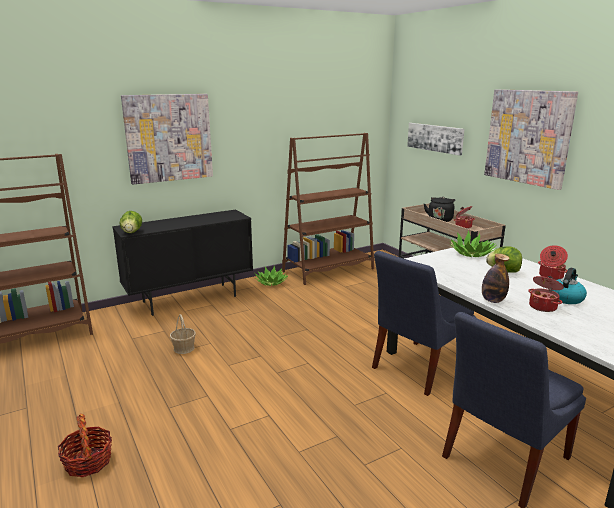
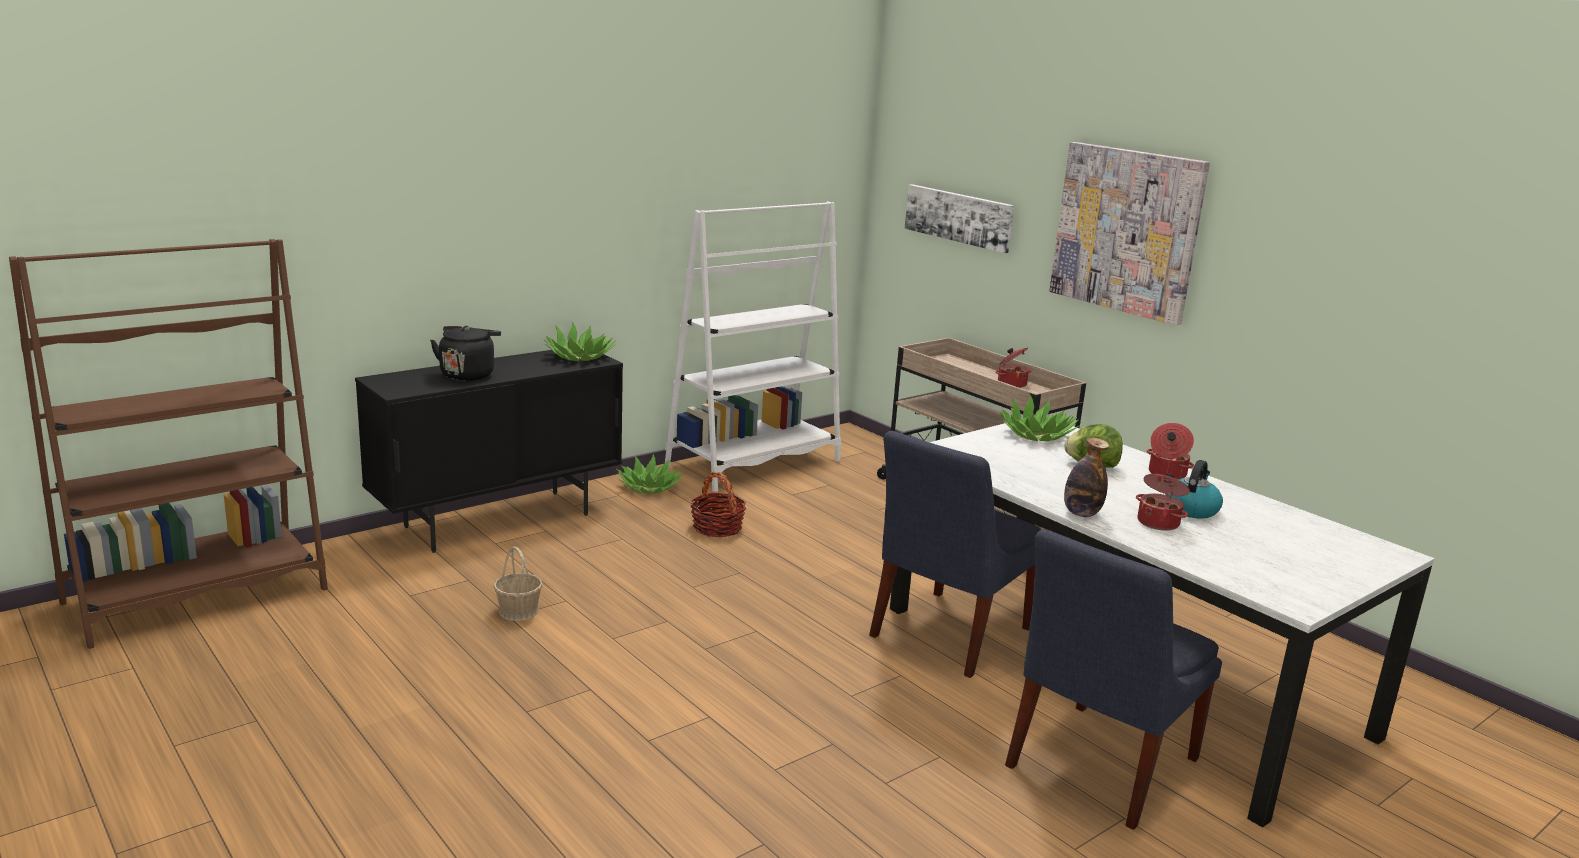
camera: 10 degrees left, 0 degrees up
(88, 462) = (414, 800): basket -> basket (717, 528)
(132, 232) = (403, 390): lettuce -> none
(169, 138) = (468, 206): picture -> none
(230, 215) = (580, 357): none -> potted plant
(328, 270) = (754, 464): brown bookcase -> white bookcase
(440, 219) = (968, 369): black kettle -> black kettle (468, 374)

